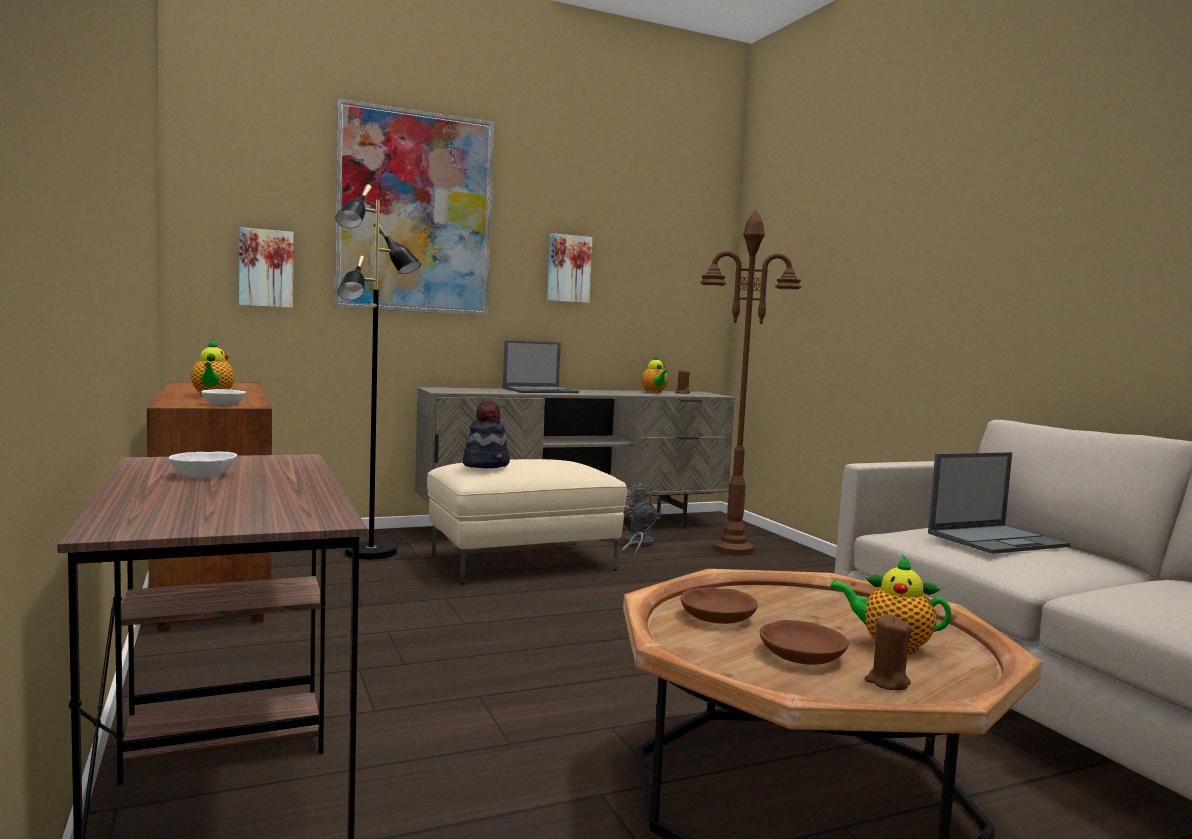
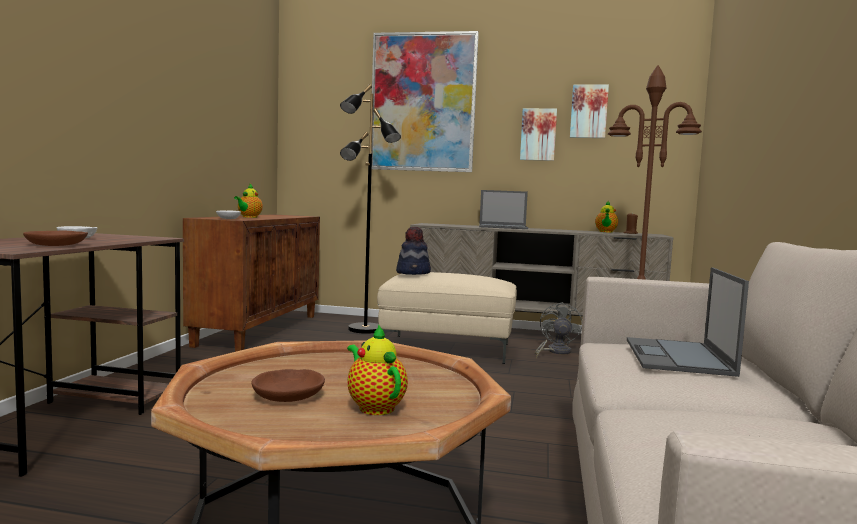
camera: 35 degrees right, 0 degrees up
(266, 268) = (331, 146): picture -> picture (588, 111)
(718, 616) = (312, 366): brown bowl -> brown bowl (57, 245)
(887, 682) = (289, 423): brown candle -> none
(997, 539) = (678, 357): laptop -> laptop turned 90 degrees clockwise

